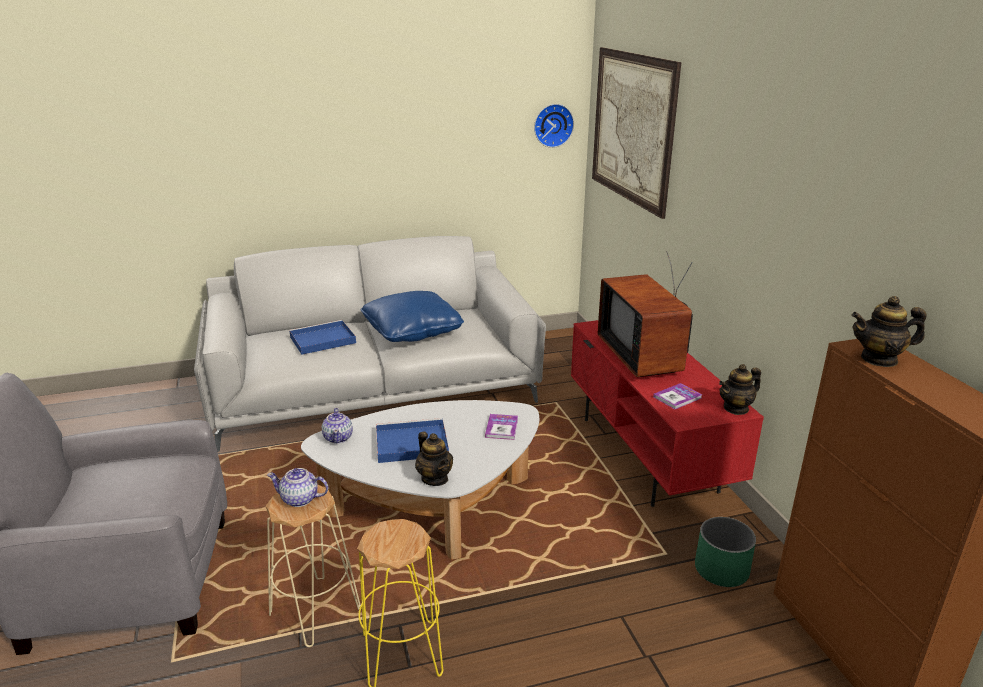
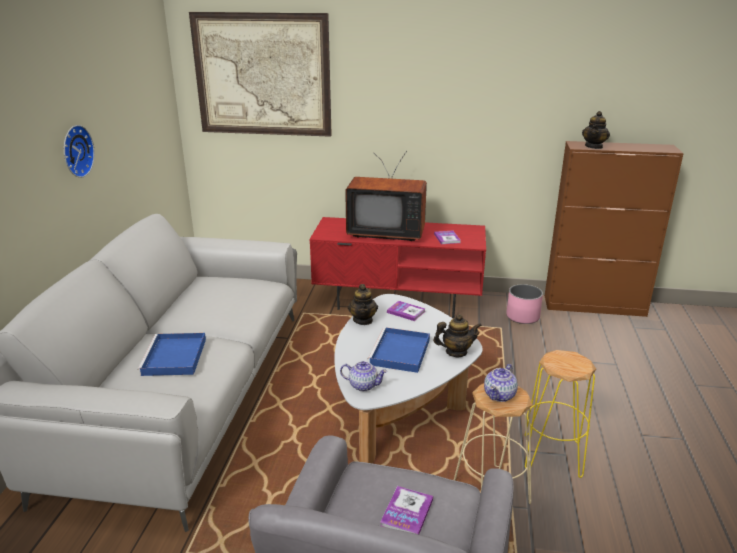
camera: 65 degrees left, 0 degrees up
(132, 491) = (407, 512): none -> book
(412, 331) = (215, 309): blue pillow -> none
(552, 125) = (160, 90): wall clock -> wall clock (75, 151)
(722, 570) = (522, 316): green planter -> pink planter
(736, 408) = (471, 228): teapot -> teapot (363, 320)

